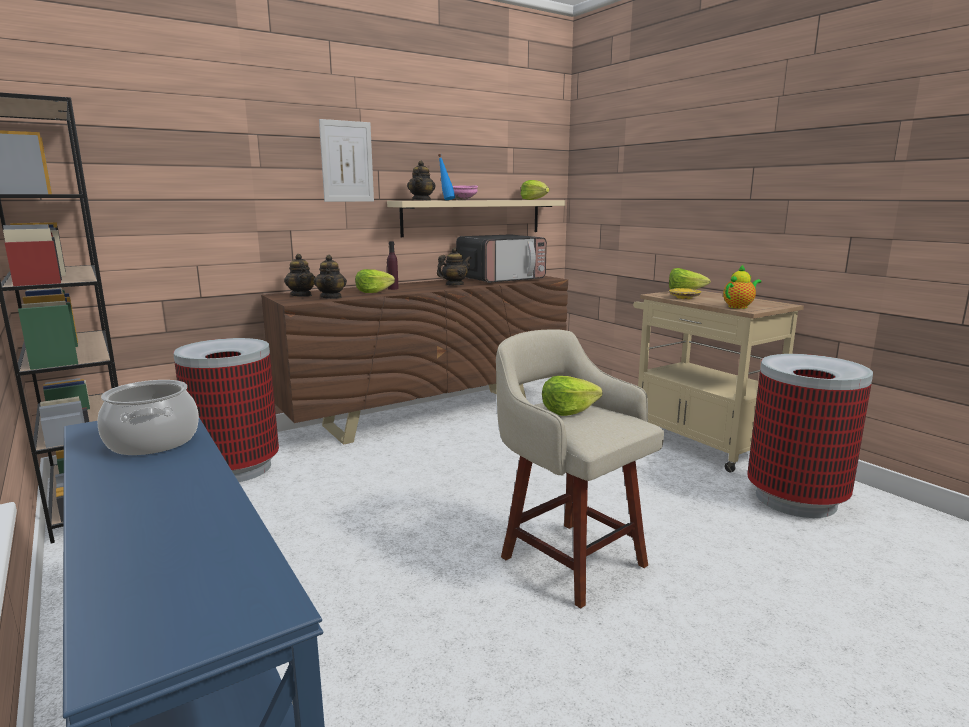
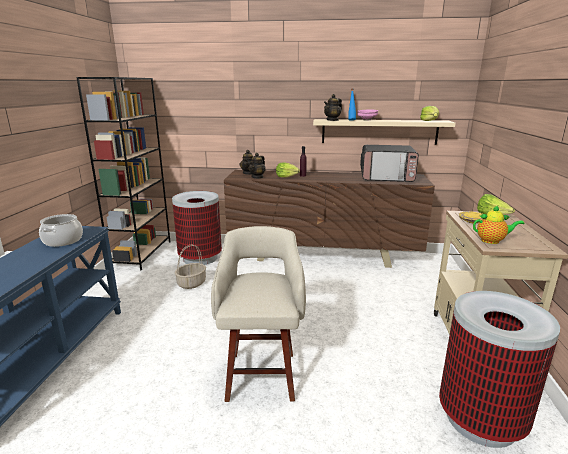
camera: 40 degrees right, 5 degrees up
(283, 505) = (191, 283): none -> basket
(347, 161) = (289, 95): picture -> none
(454, 285) = (343, 178): teapot -> none
(568, 411) = (261, 283): lettuce -> none

